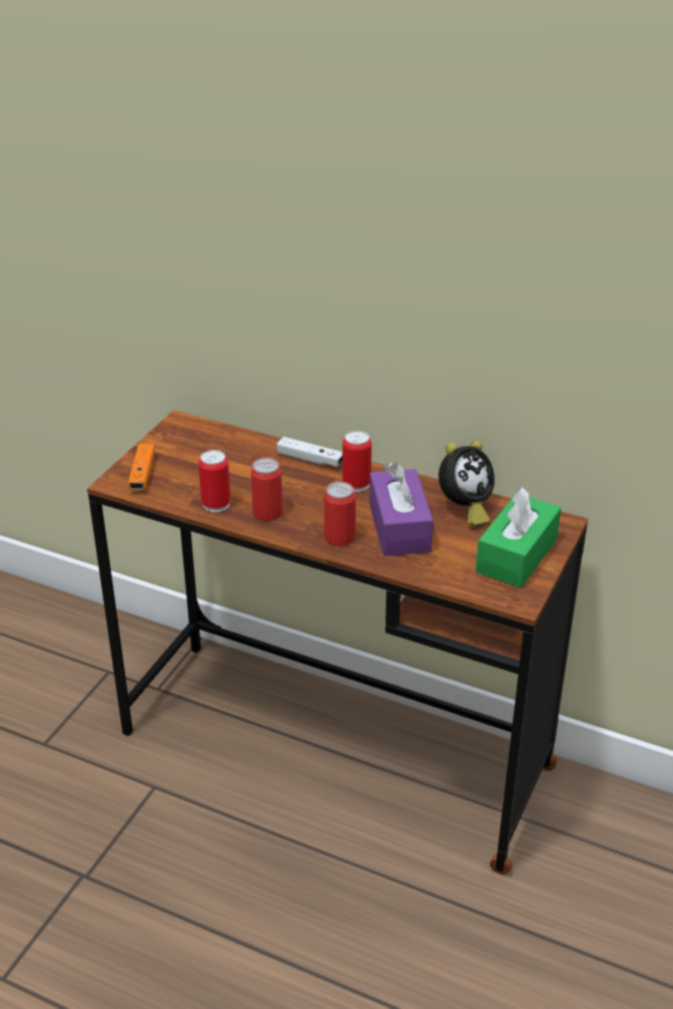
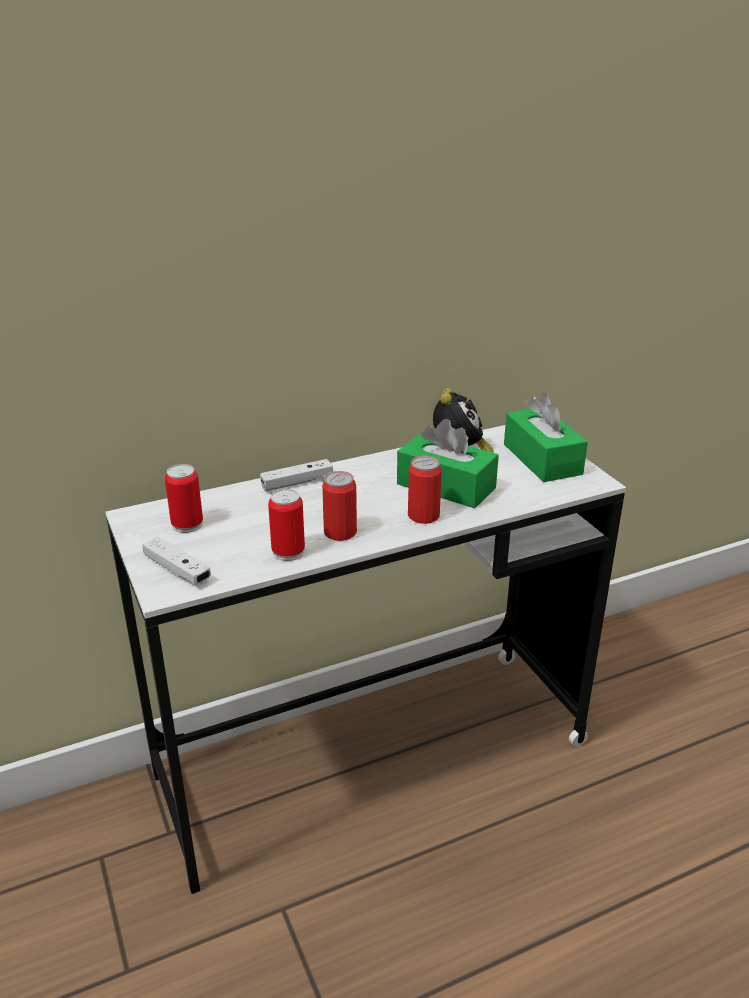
camera: 50 degrees left, 5 degrees down
(142, 474) = (177, 570): orange game controller -> white game controller
(334, 749) = (372, 759): brown desk -> white desk
(356, 484) = (362, 478): can -> can (187, 524)
(399, 527) = (446, 486): purple tissue box -> green tissue box

